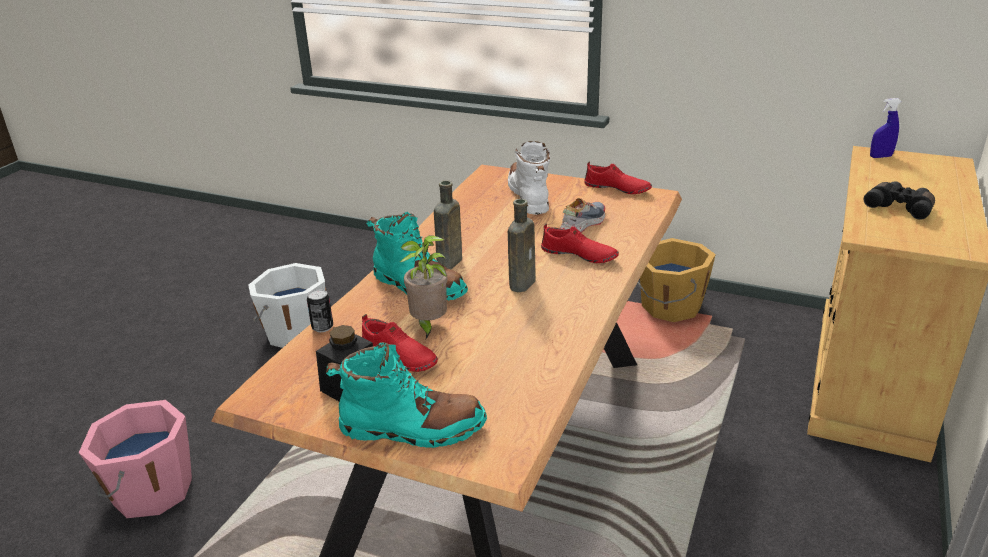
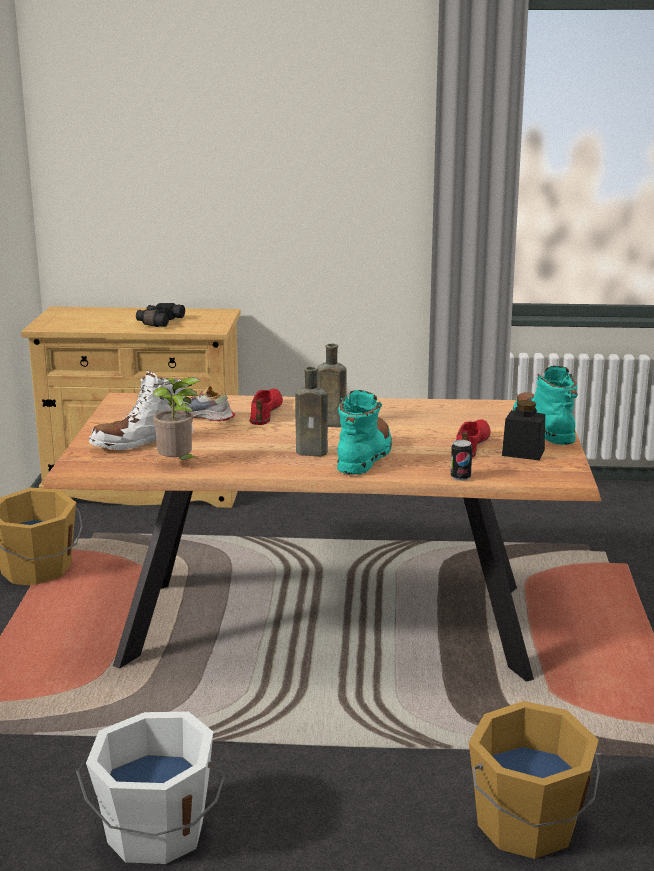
camera: 110 degrees left, 10 degrees down
(150, 491) = (528, 826): pink bucket -> orange bucket
(428, 326) = (422, 443): potted plant -> potted plant (178, 464)
(617, 188) = (110, 411): red shoe -> none
(880, 156) = (50, 324): blue spray bottle -> none

